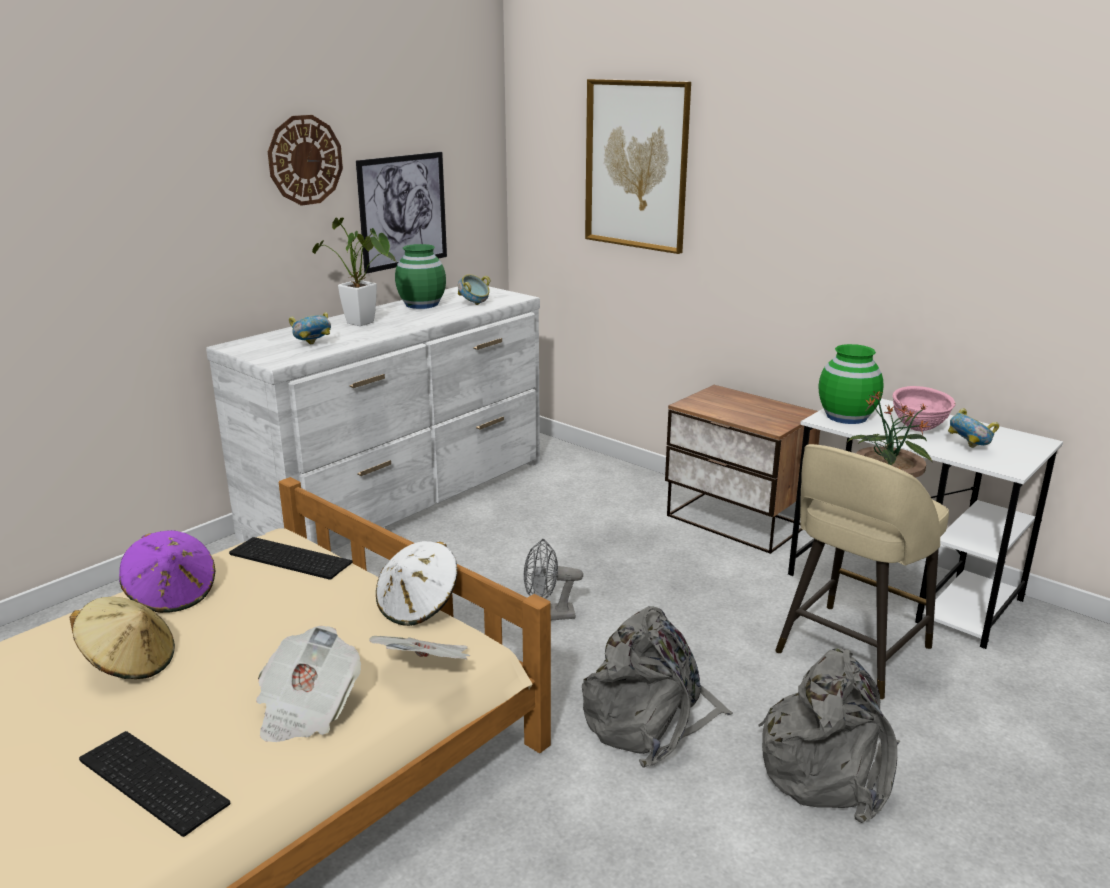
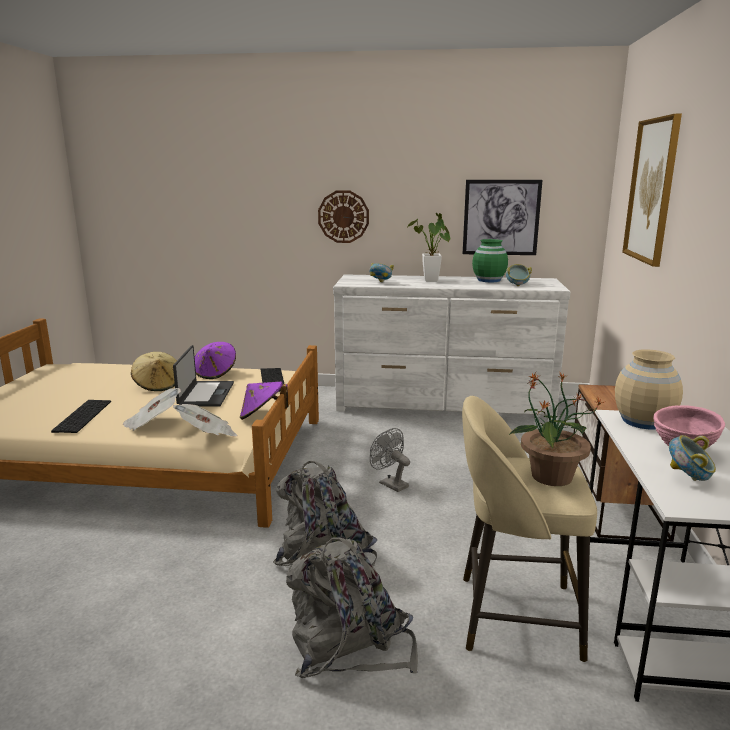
camera: 55 degrees right, 5 degrees down
(256, 629) = (205, 394): none -> laptop
(305, 160) = (427, 176): wall clock -> wall clock (343, 216)
(418, 606) = (262, 416): white hat -> purple hat
(847, 417) = (643, 421): green vase -> beige vase

